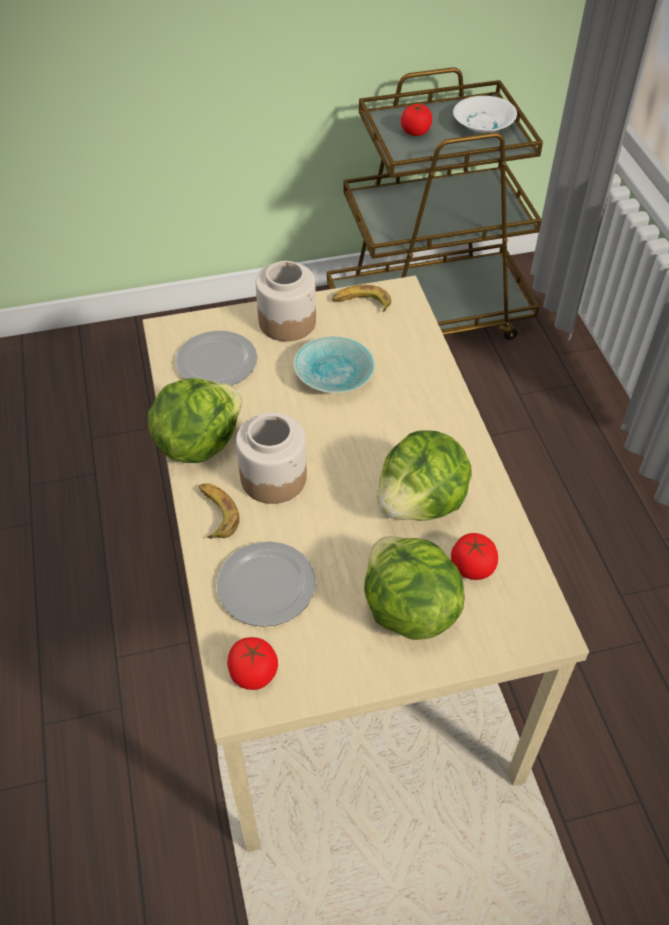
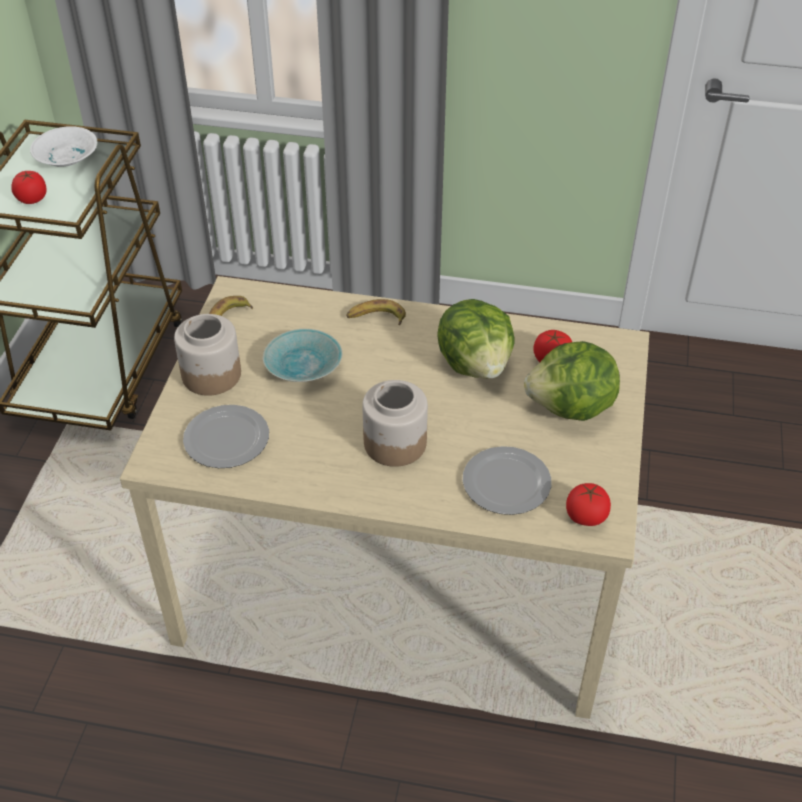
camera: 65 degrees left, 5 degrees down
(198, 442) = (320, 482): lettuce -> none
(216, 513) = (411, 493): banana -> banana (376, 318)

